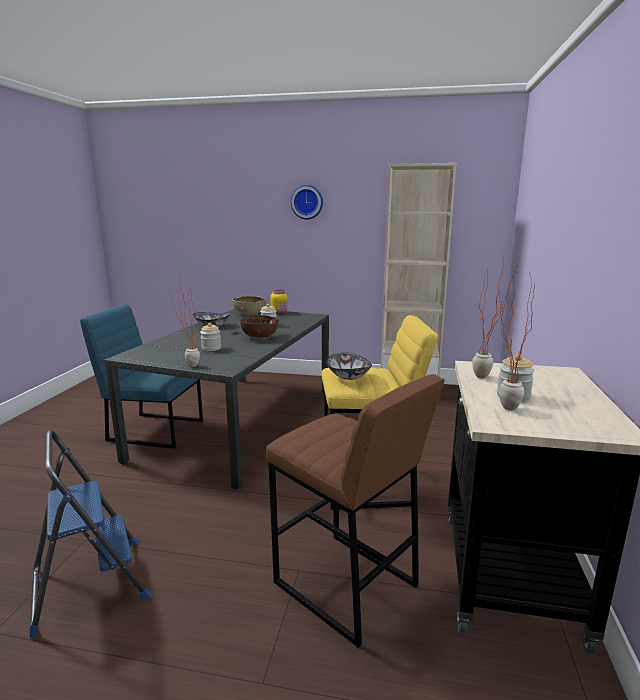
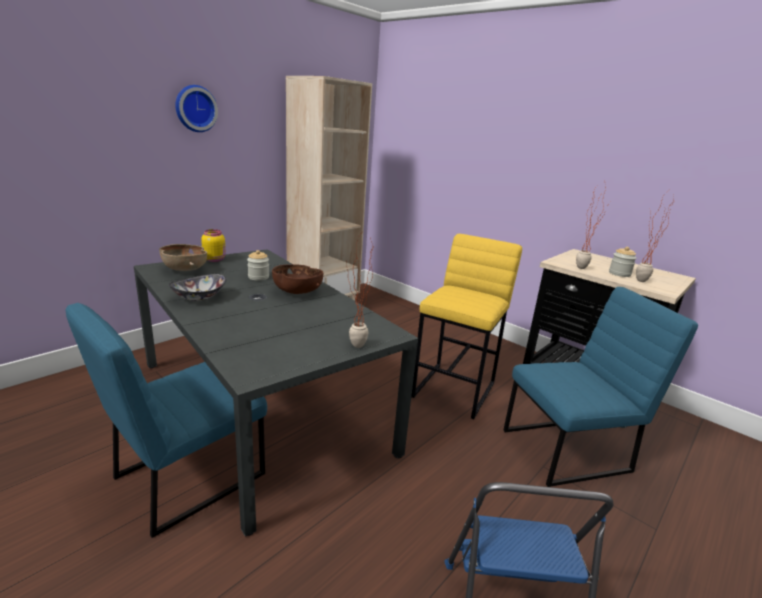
camera: 60 degrees left, 5 degrees up
(211, 348) = (302, 322): jar -> none
(348, 586) = (569, 450): brown stool -> blue chair
(349, 376) = (466, 299): bowl -> none

